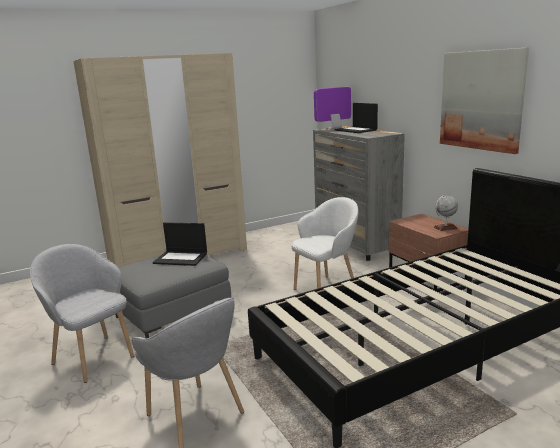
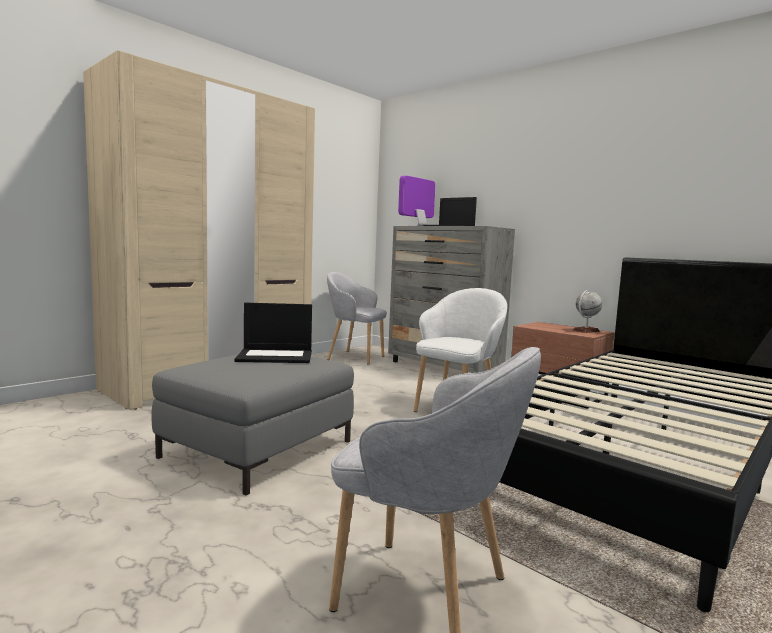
camera: 20 degrees left, 10 degrees down
(93, 358) = (147, 522): grey armchair -> grey armchair (354, 357)
(481, 100) = (627, 182): picture -> none

